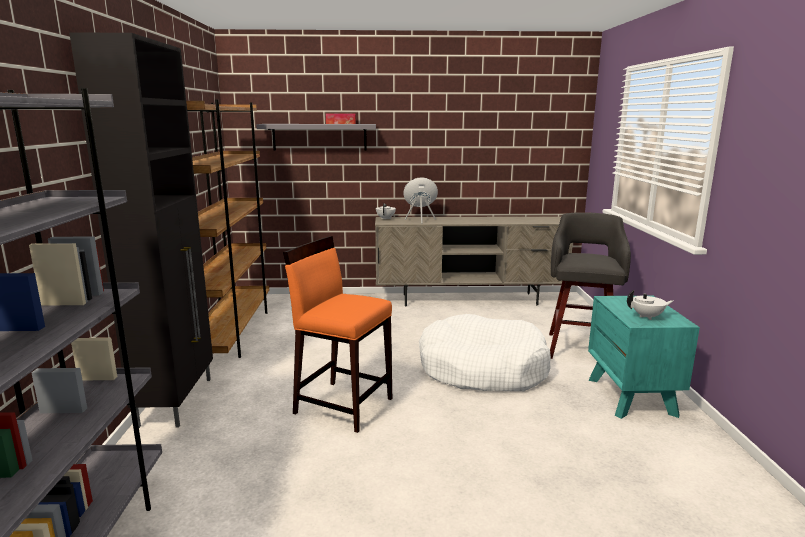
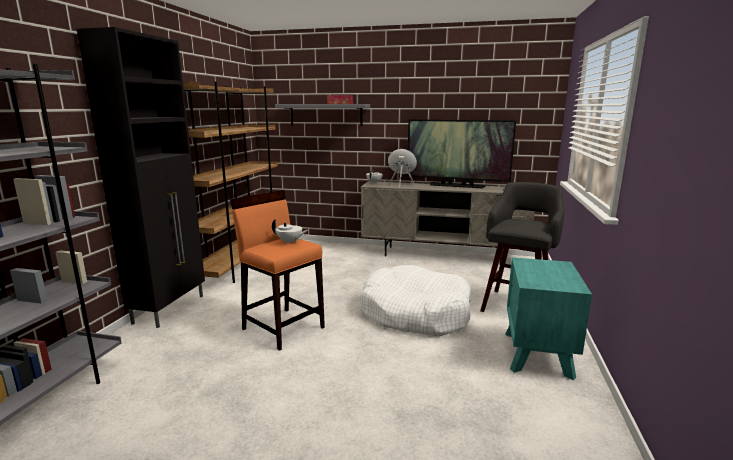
camera: 15 degrees right, 0 degrees up
(482, 218) = (456, 186): none -> television
(647, 317) = (546, 280): white teapot -> white teapot (290, 242)

